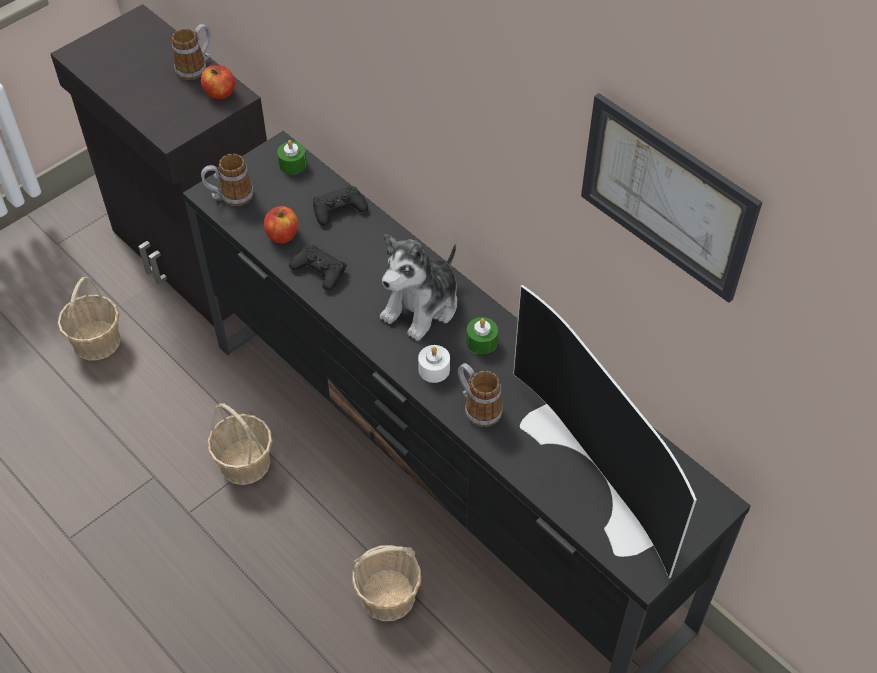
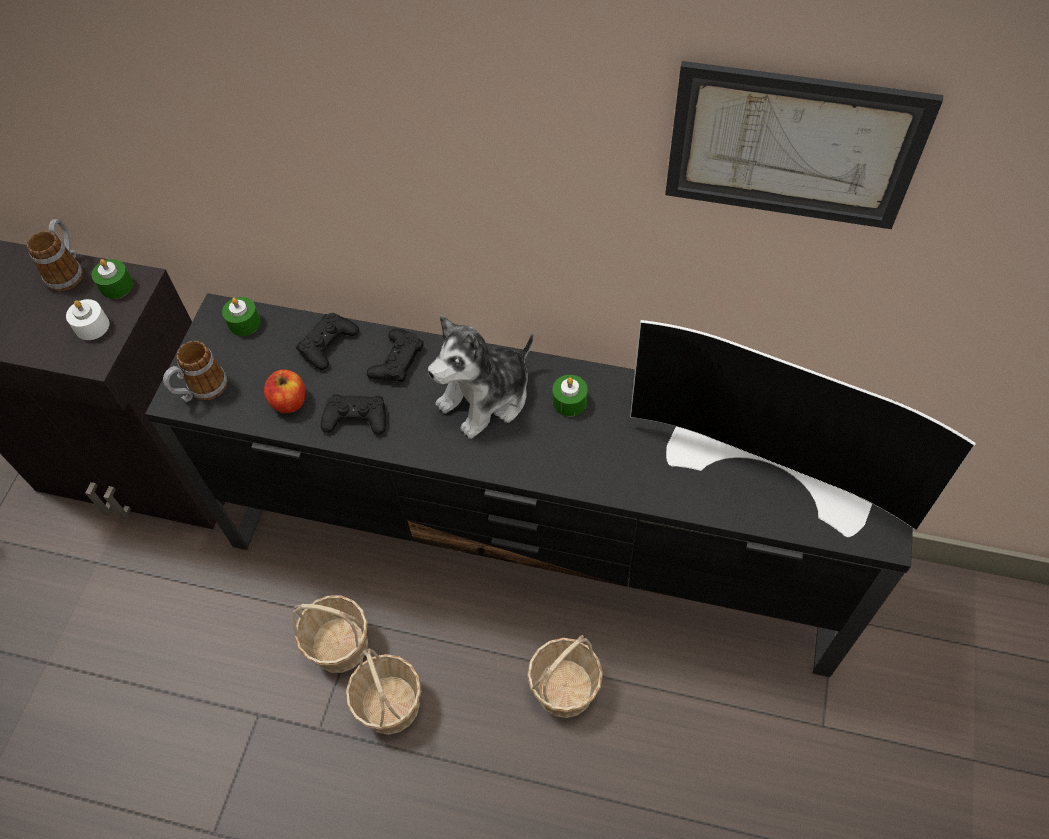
camera: 30 degrees left, 5 degrees up
(97, 341) = (98, 612): basket -> basket (390, 704)
(220, 93) = (116, 286): apple -> green candle
(378, 245) = (396, 360): none -> black game controller
(422, 306) = (486, 398): plush toy -> plush toy turned 45 degrees clockwise
(434, 369) = (546, 455): white candle -> white candle (92, 326)
(477, 407) = (616, 468): mug -> none

